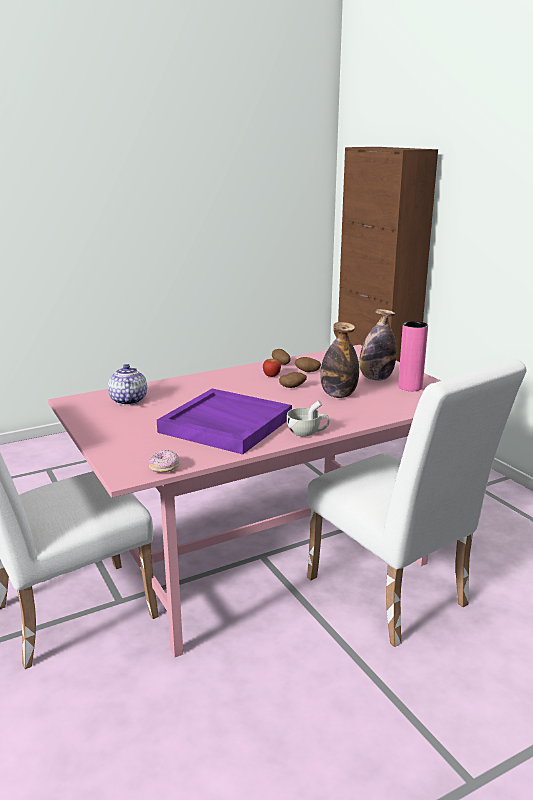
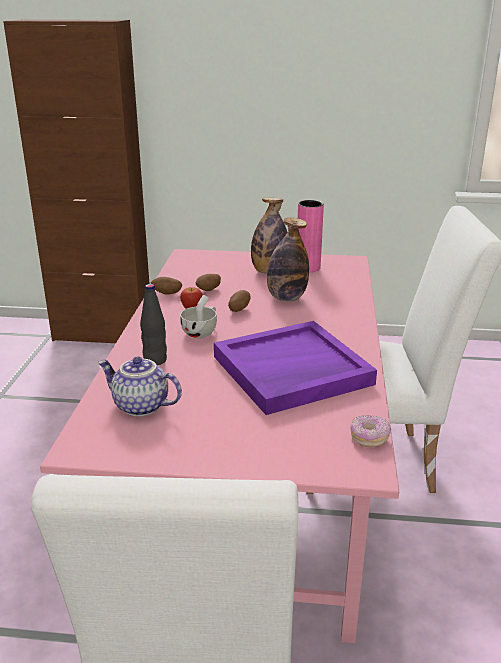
camera: 55 degrees left, 5 degrees up
(185, 388) = (155, 360): none -> black bottle
(307, 432) = (357, 339): white cup -> white cup (201, 332)

